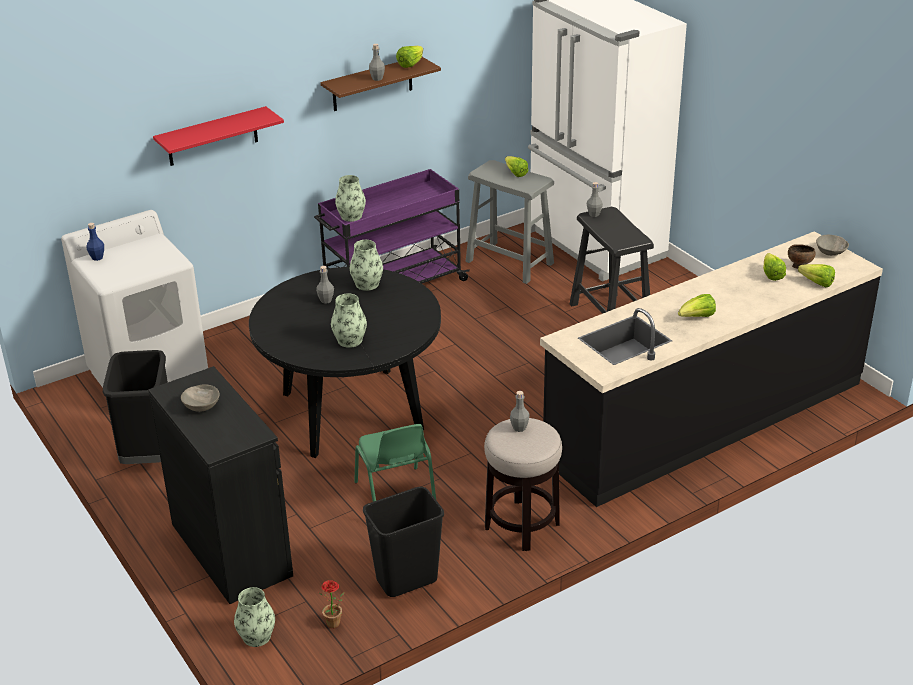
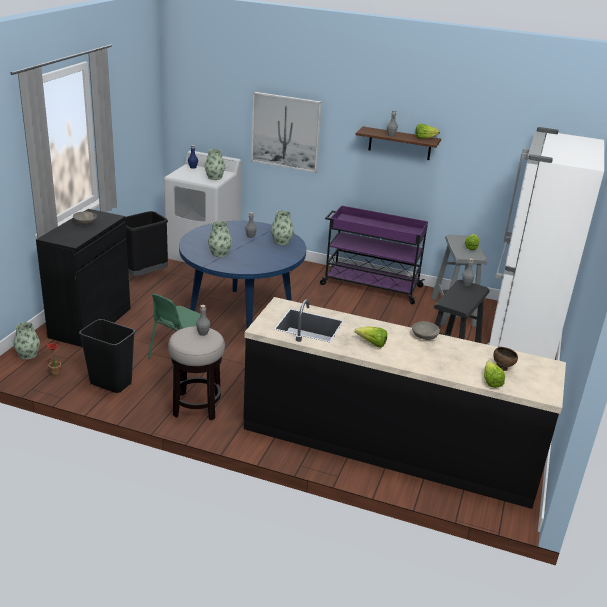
camera: 50 degrees right, 5 degrees down
(212, 137) = (286, 132): red shelf -> picture
(351, 216) = (351, 221): vase -> vase (214, 177)
(352, 412) = (241, 314): black dining table -> blue dining table
(771, 273) = (475, 358): lettuce -> none
(830, 252) = (546, 377): grey bowl -> grey bowl (424, 337)

